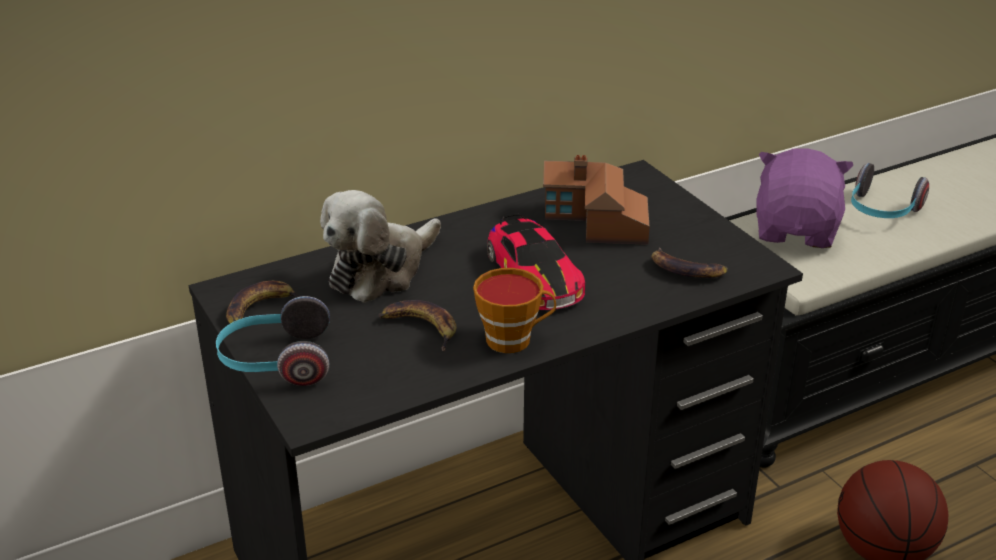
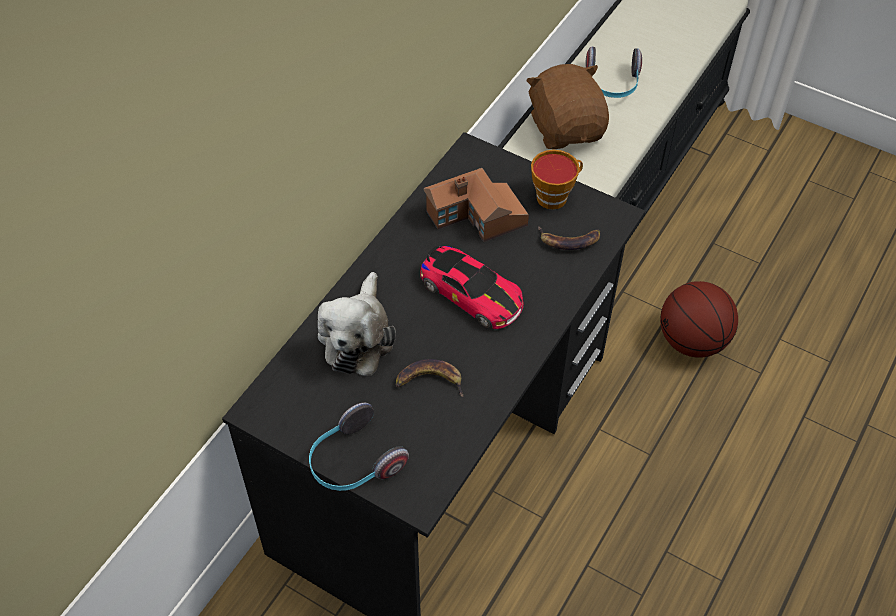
camera: 30 degrees left, 20 degrees up
(260, 309) = (300, 417): banana -> none
(514, 339) = (501, 362): cup -> cup (555, 196)
(796, 230) = (566, 128): purple plush toy -> brown plush toy

